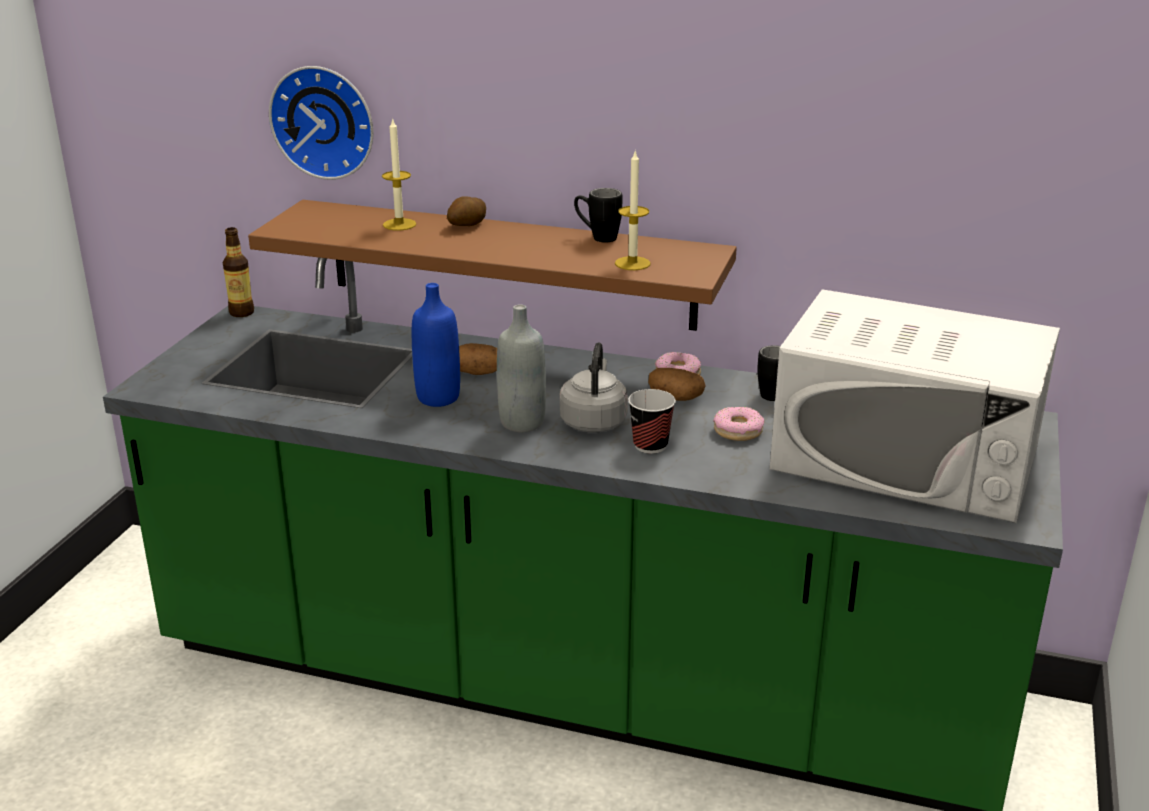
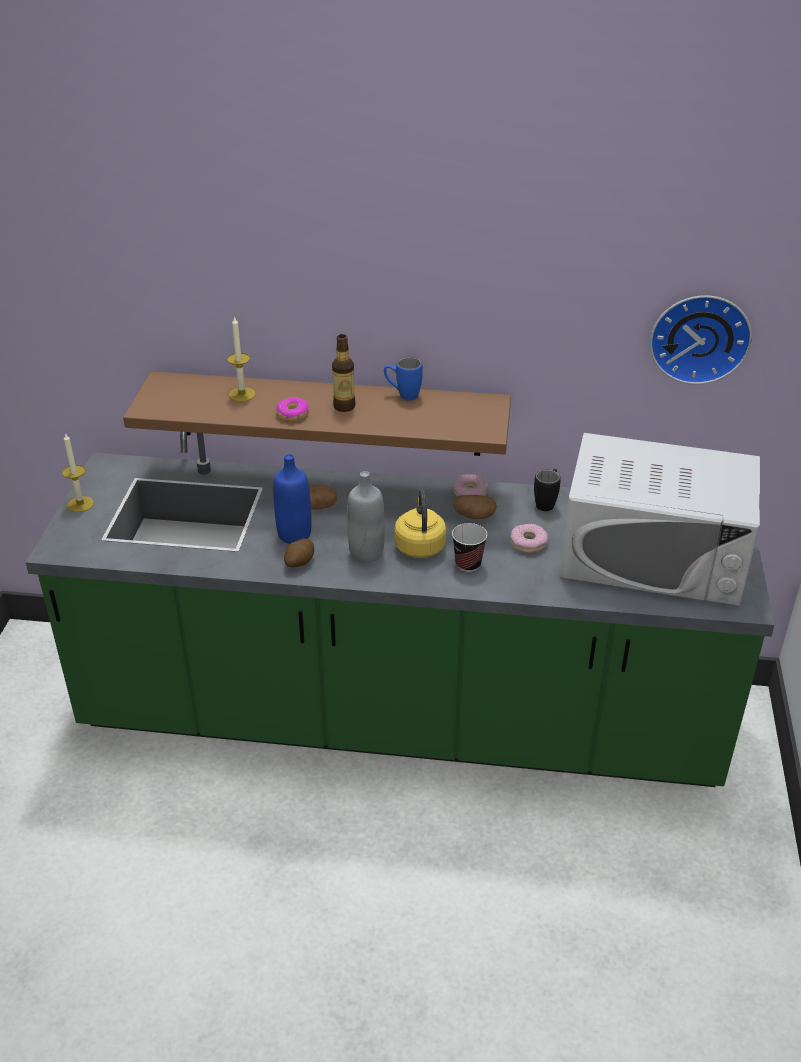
camera: 10 degrees left, 10 degrees up
(242, 313) = (105, 462): bottle -> bottle (344, 406)
(325, 121) = (169, 311): wall clock -> wall clock (699, 336)
(452, 245) = (292, 414): none -> donut
(466, 225) = (296, 391): potato -> potato (299, 562)
(594, 421) = (420, 545): grey kettle -> yellow kettle
(597, 237) = (402, 395): black mug -> blue mug
(632, 263) = (438, 422): candle -> candle (80, 504)

